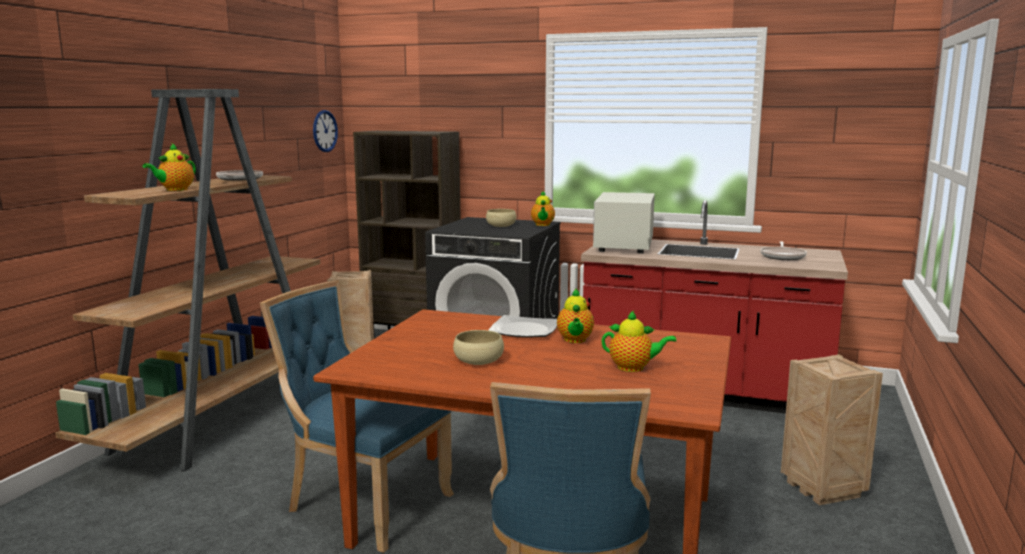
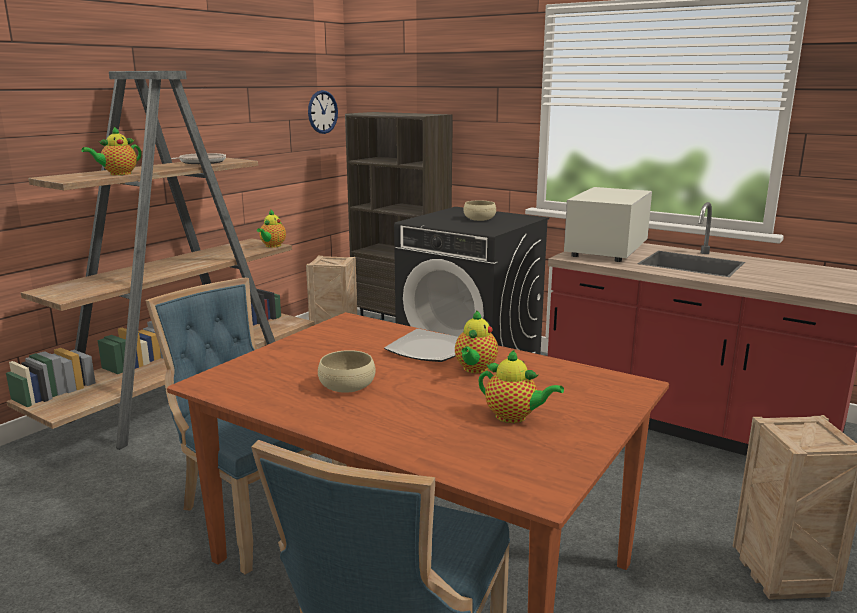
camera: 15 degrees right, 5 degrees up
(542, 225) = (525, 220): teapot -> teapot (272, 246)
(783, 256) = (793, 277): frying pan -> none

